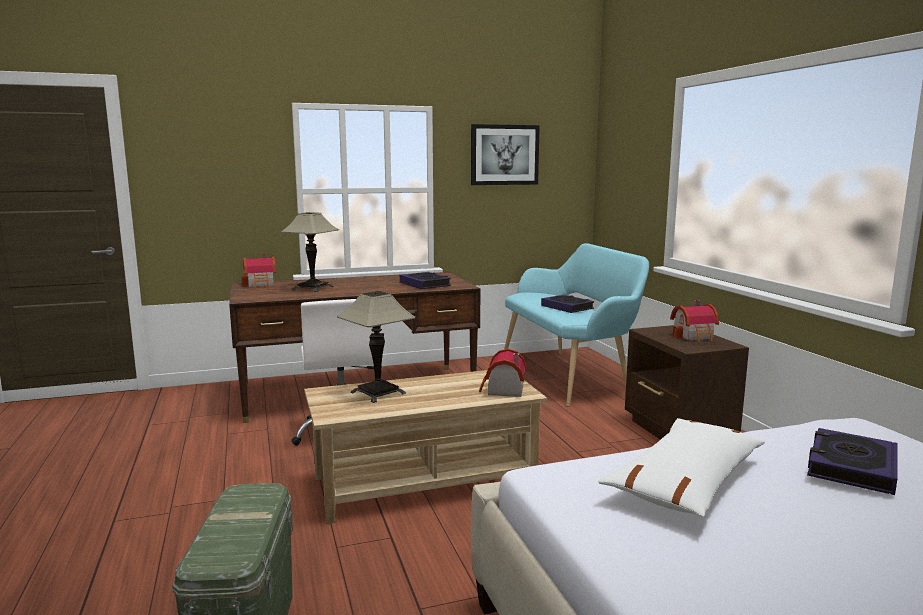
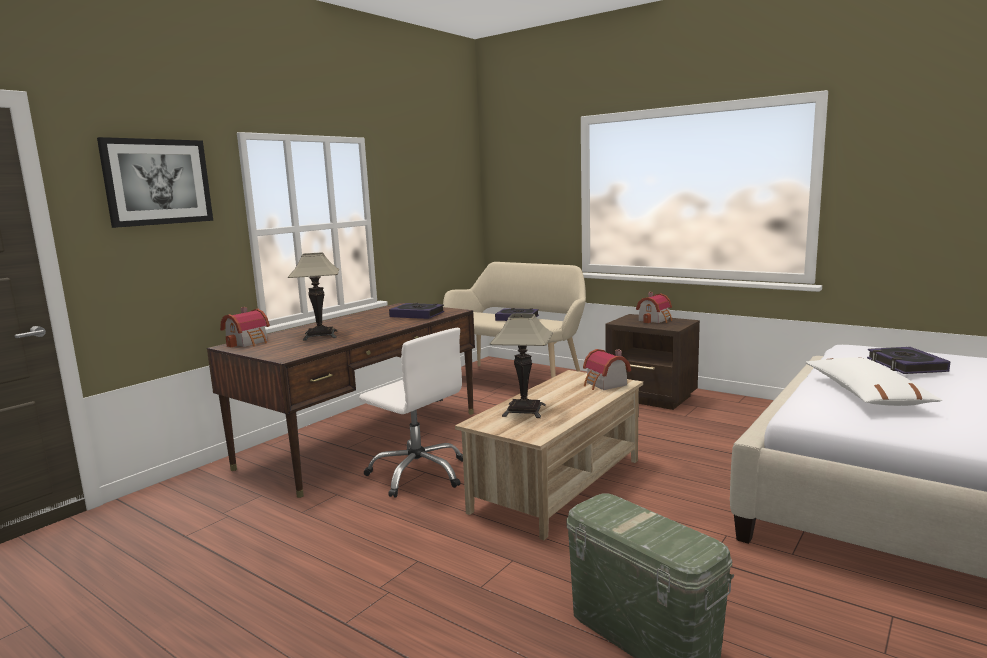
camera: 35 degrees left, 0 degrees up
(504, 155) = (421, 185): picture -> picture (157, 182)
(569, 375) = (515, 380): turquoise bench -> beige bench

